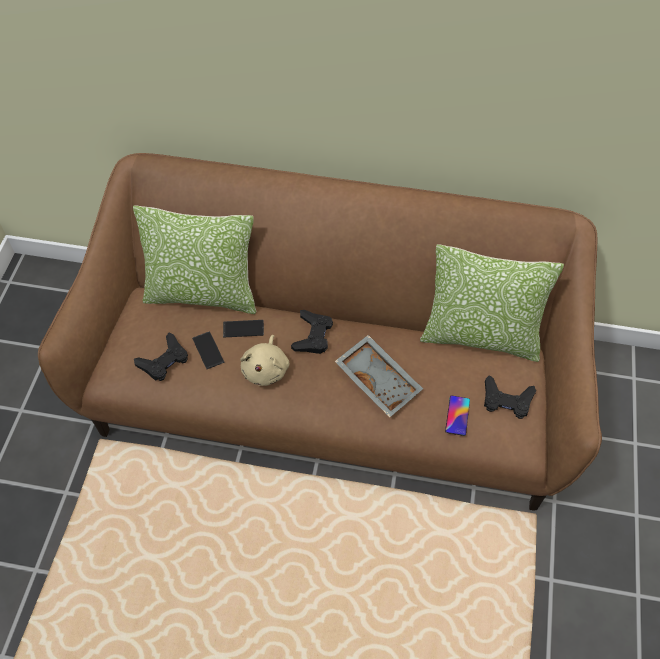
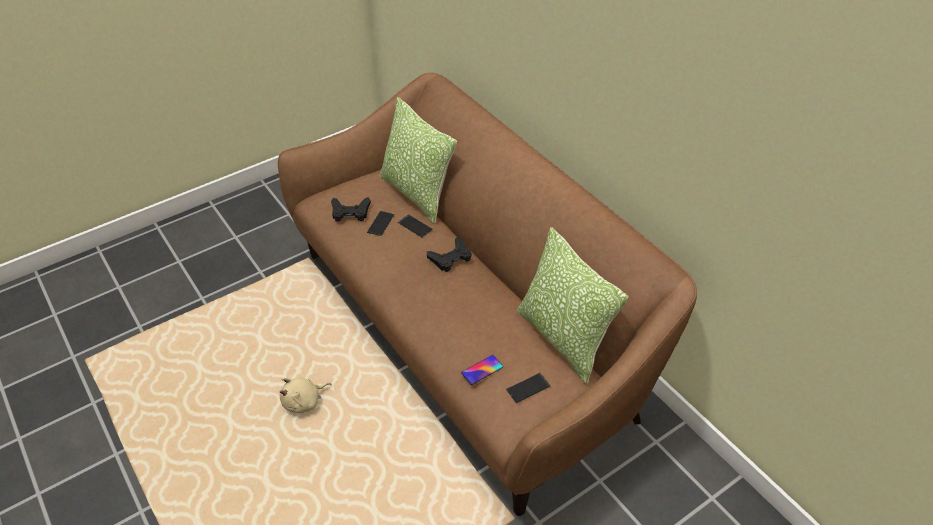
camera: 45 degrees right, 10 degrees down
(266, 369) = (399, 256): beige plush toy -> beige plush toy (304, 401)
(379, 380) = (458, 312): grey tray -> none
(507, 400) = (528, 388): black game controller -> phone

